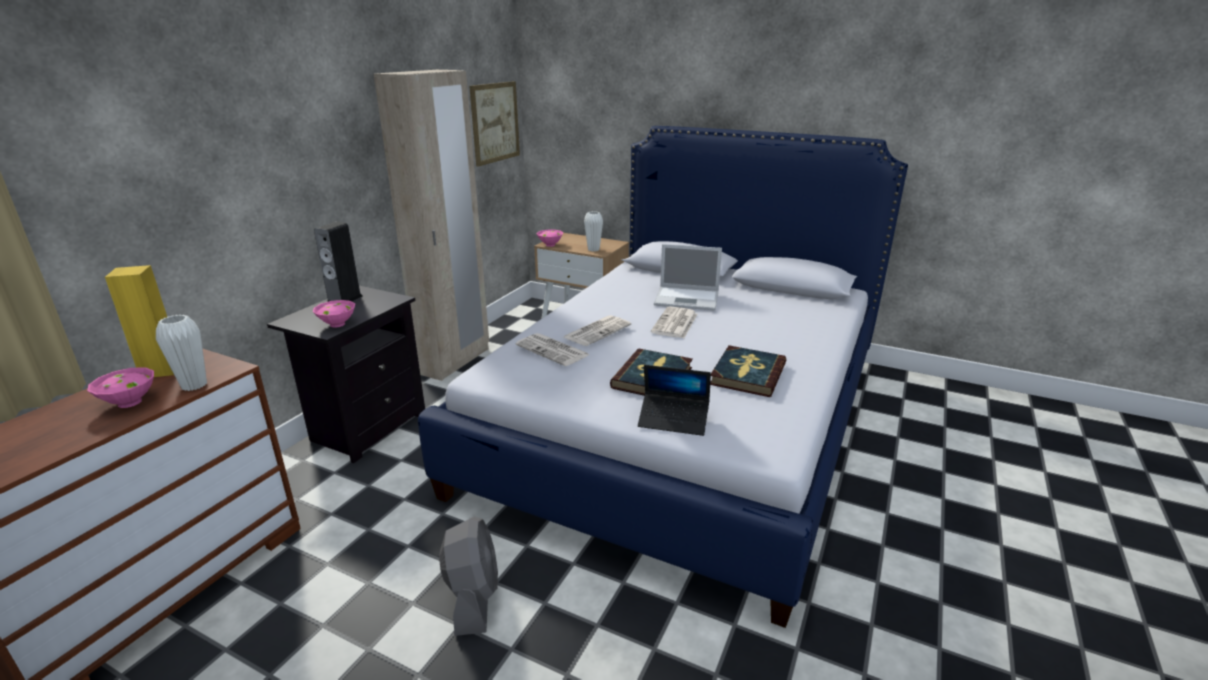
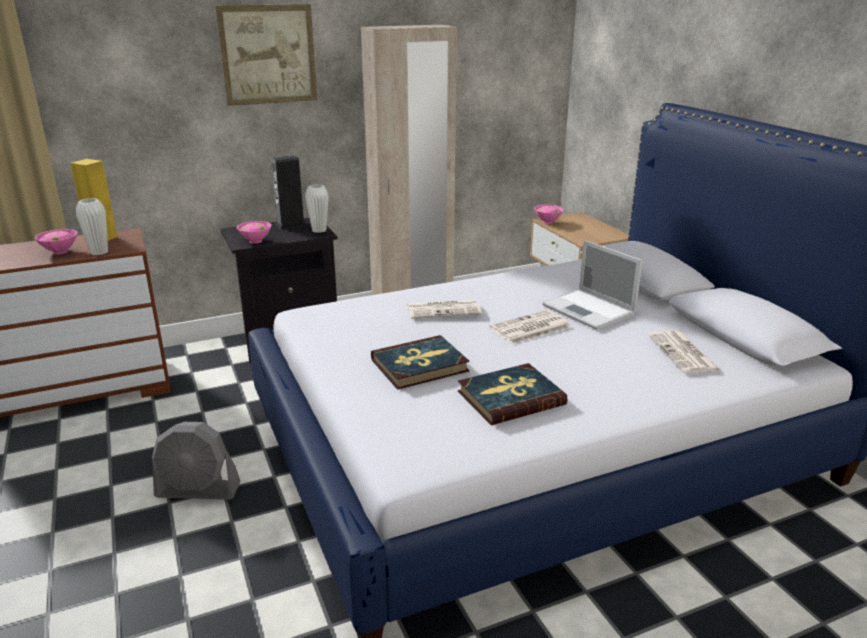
camera: 40 degrees right, 0 degrees up
(473, 597) = (198, 490): grey fan -> grey fan turned 60 degrees clockwise
(495, 122) = (524, 82): picture -> picture (268, 55)
(553, 350) = (380, 313): newspaper -> newspaper (684, 354)
(593, 249) = (582, 236): white vase -> white vase (319, 230)
(673, 420) = (371, 405): laptop -> none

